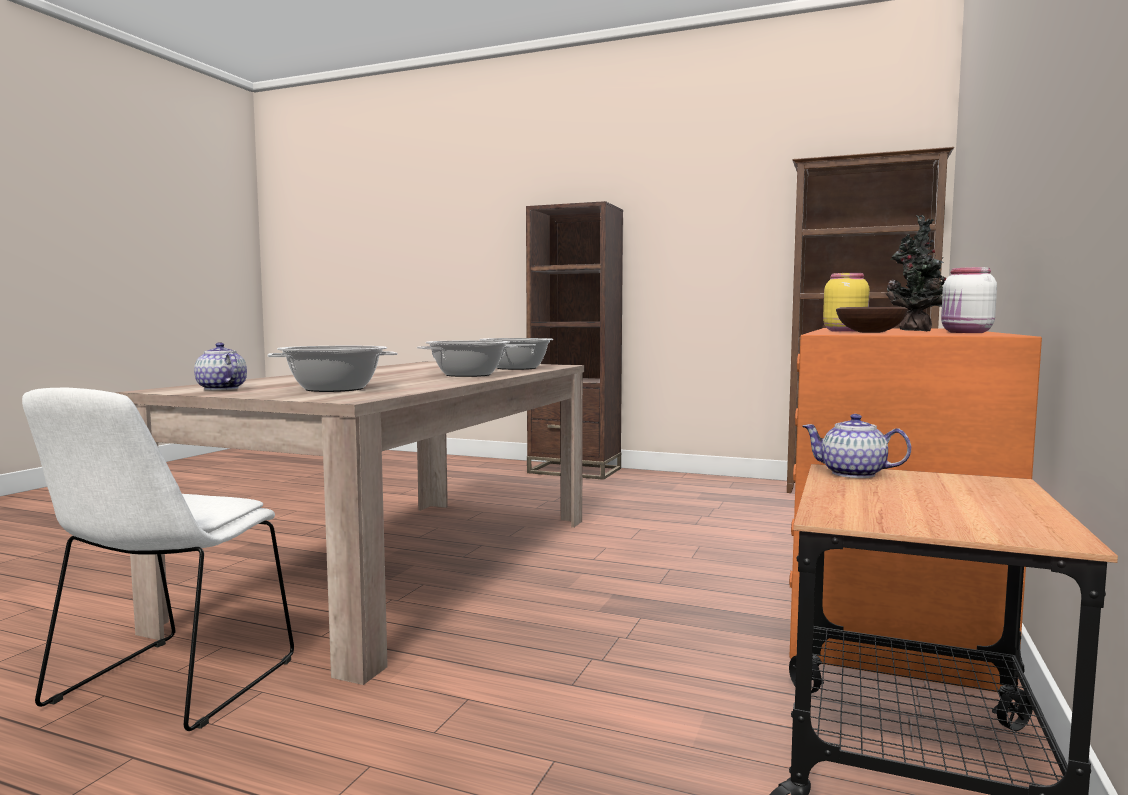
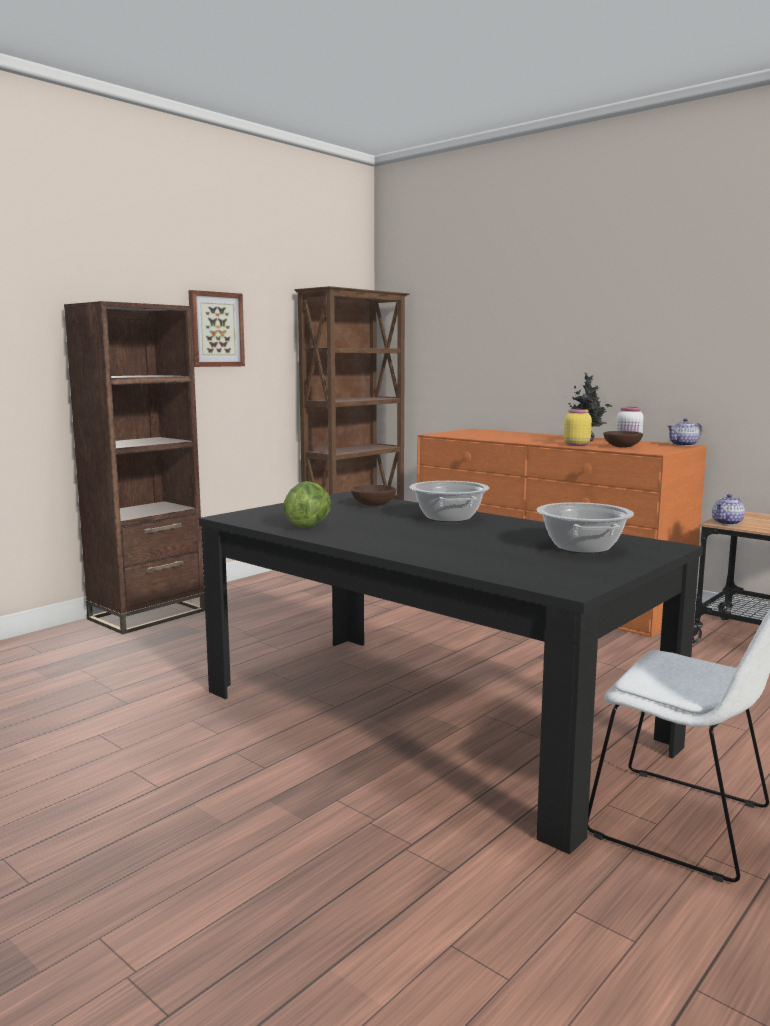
camera: 70 degrees left, 5 degrees up
(221, 388) = (565, 573): teapot -> teapot (684, 445)
(405, 367) = (308, 526): none -> lettuce
(407, 566) = (428, 717): beige dining table -> black dining table
(517, 368) = (374, 505): cooking pot -> brown bowl
(692, 223) = (215, 329): none -> picture

